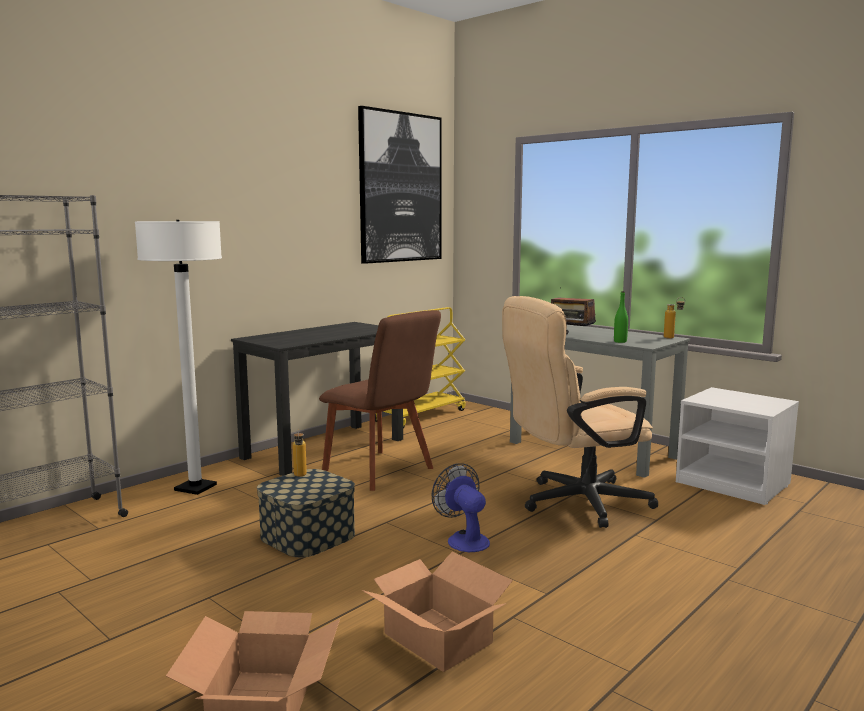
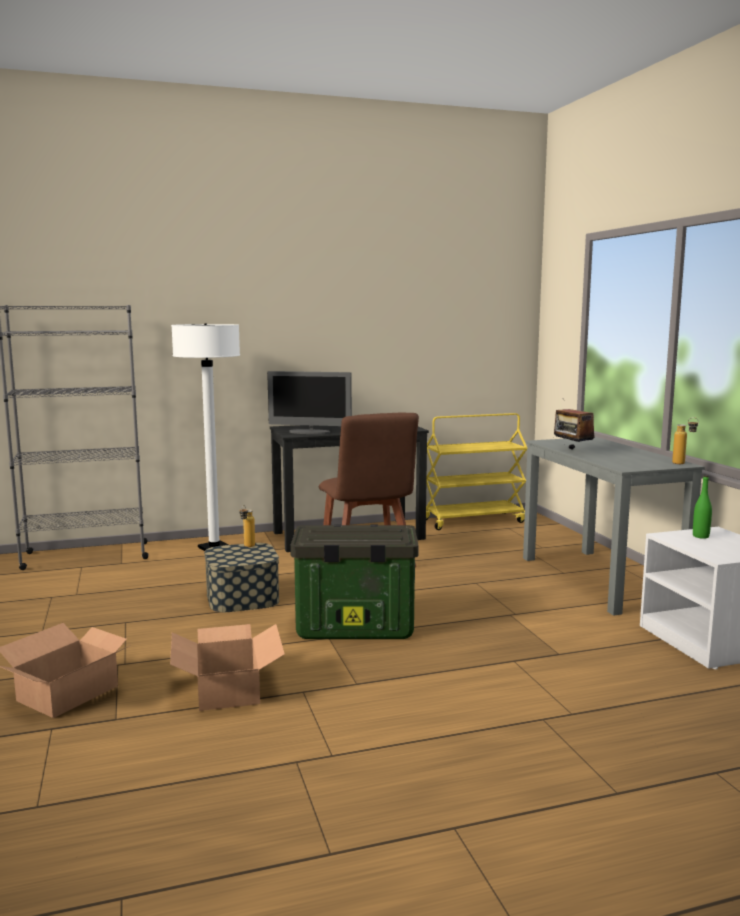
camera: 30 degrees right, 0 degrees up
(294, 341) = (310, 432): none -> monitor
(400, 188) = (467, 290): picture -> none
(464, 539) = (353, 627): fan -> storage box
(574, 503) = (498, 622): beige office chair -> none
(620, 341) = (607, 461): green bottle -> green bottle (700, 536)

